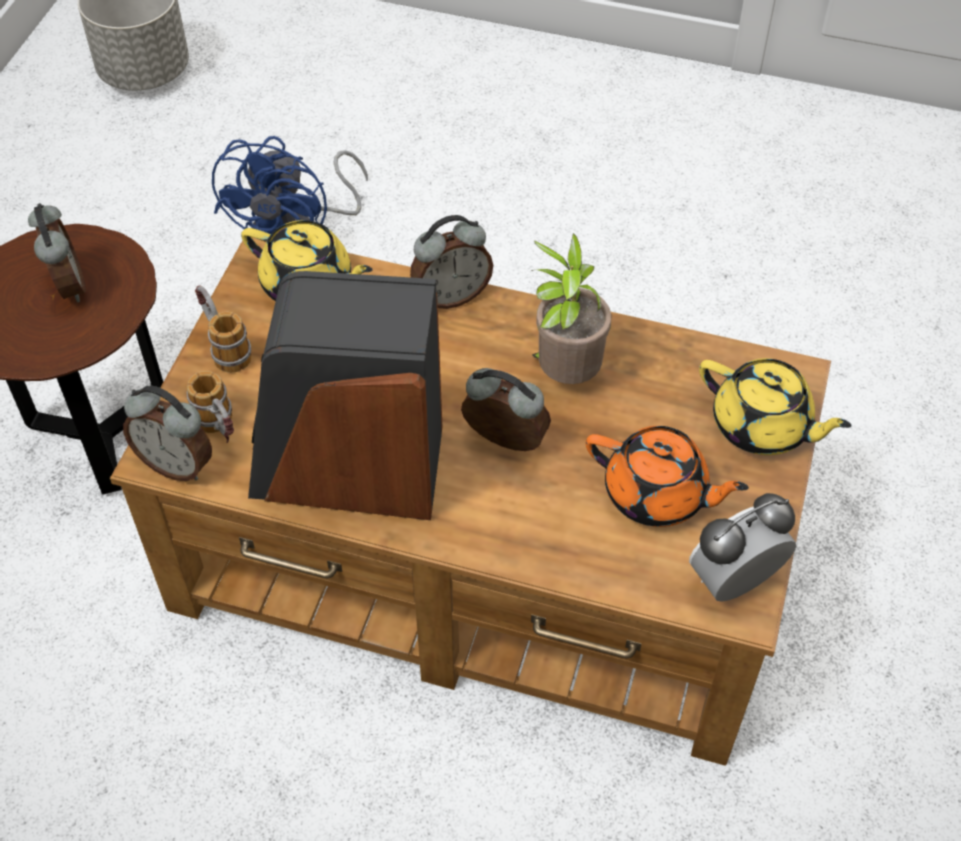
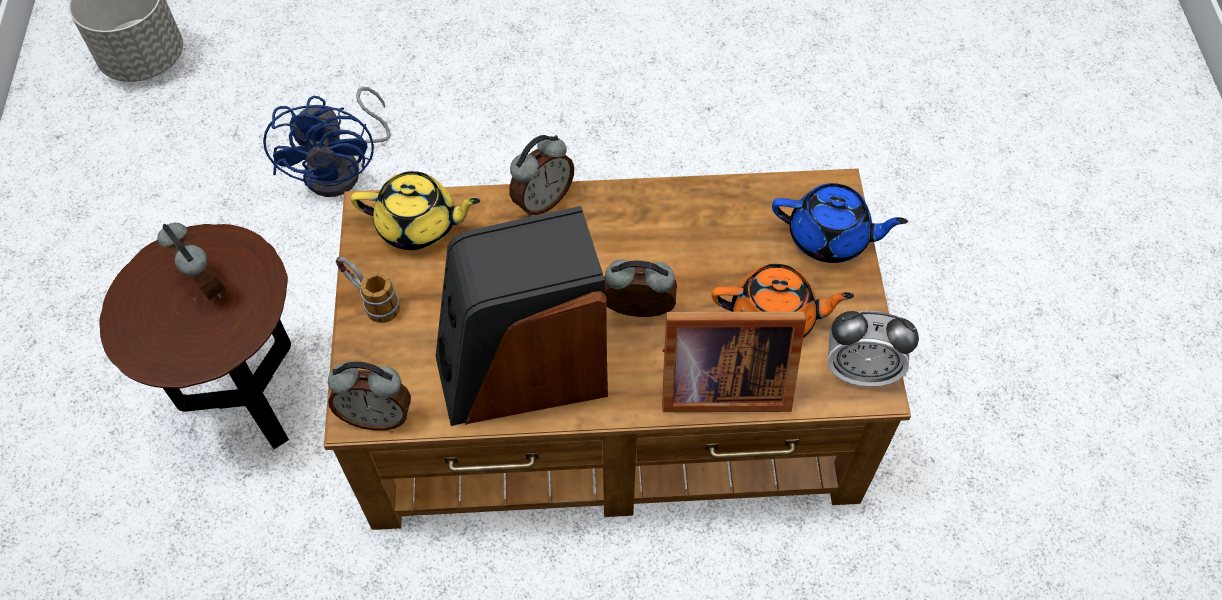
camera: 20 degrees left, 5 degrees up
(221, 431) = (401, 375): mug -> none
(561, 545) = (719, 384): none -> picture frame
(565, 374) = (662, 240): potted plant -> none
(734, 581) = (860, 370): alarm clock -> alarm clock turned 120 degrees counterclockwise
(762, 426) = (830, 238): yellow teapot -> blue teapot

